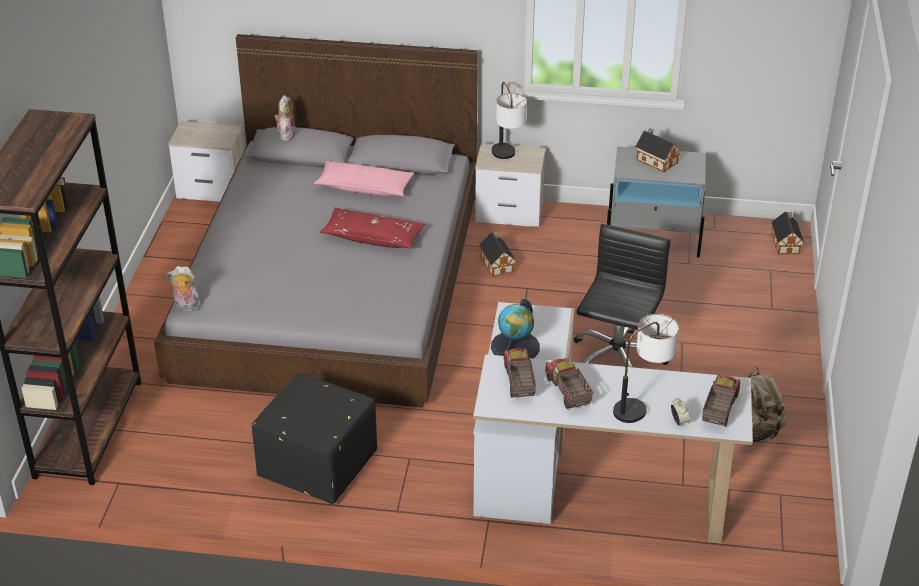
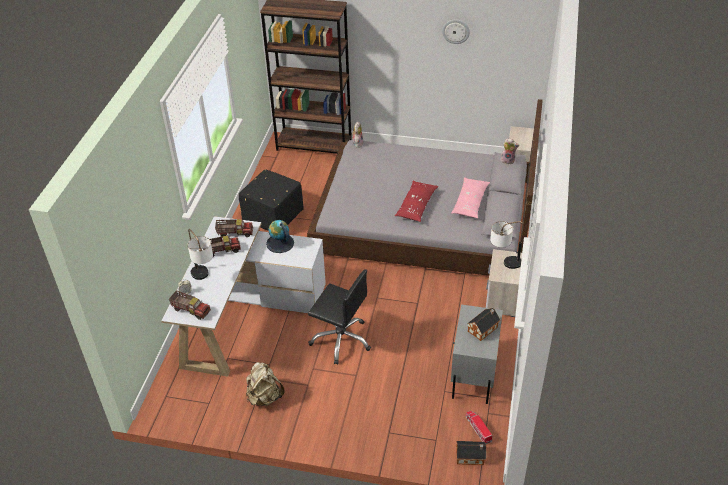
camera: 95 degrees right, 5 degrees up
(107, 42) = (456, 31): none -> wall clock
(497, 263) = (444, 290): toy house -> none
(741, 237) = (478, 429): none -> toy truck

